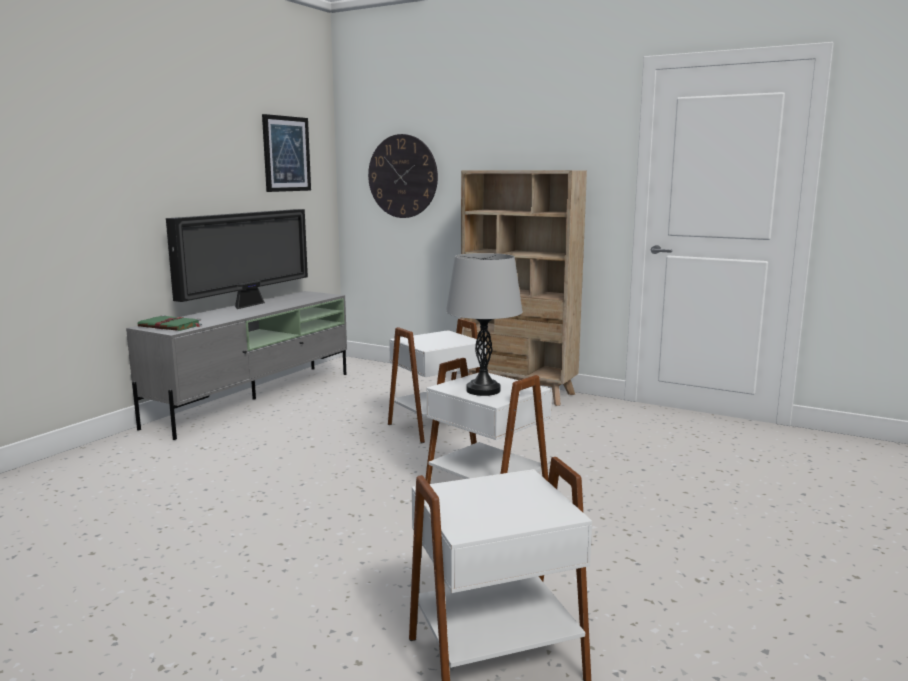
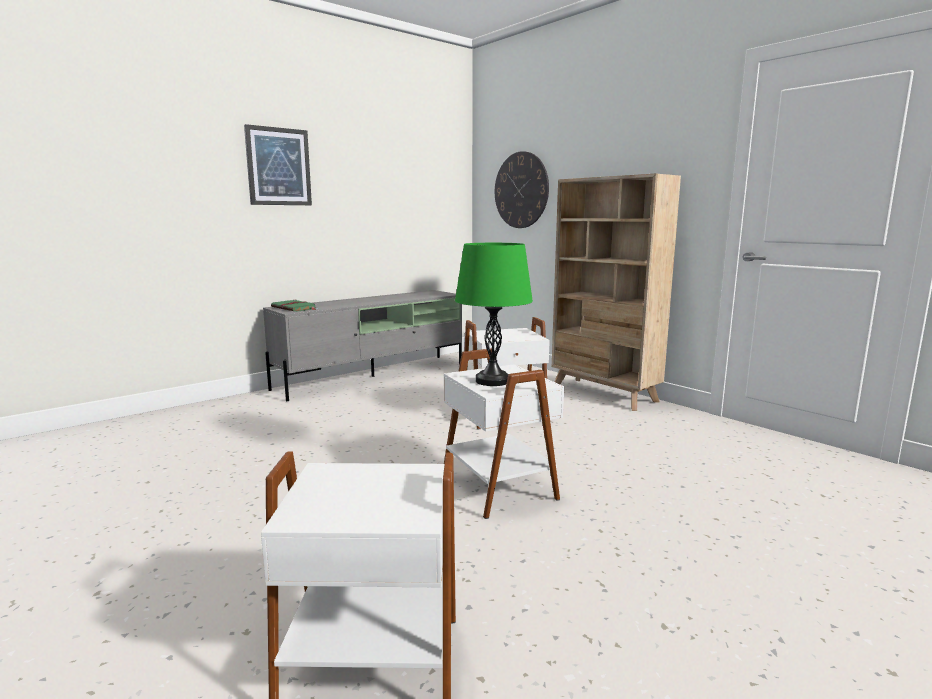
camera: 20 degrees right, 0 degrees up
(249, 305) = (375, 297): television -> none
(286, 154) = (421, 171): picture -> picture (278, 167)
(483, 390) = (492, 381): grey table lamp -> green table lamp

